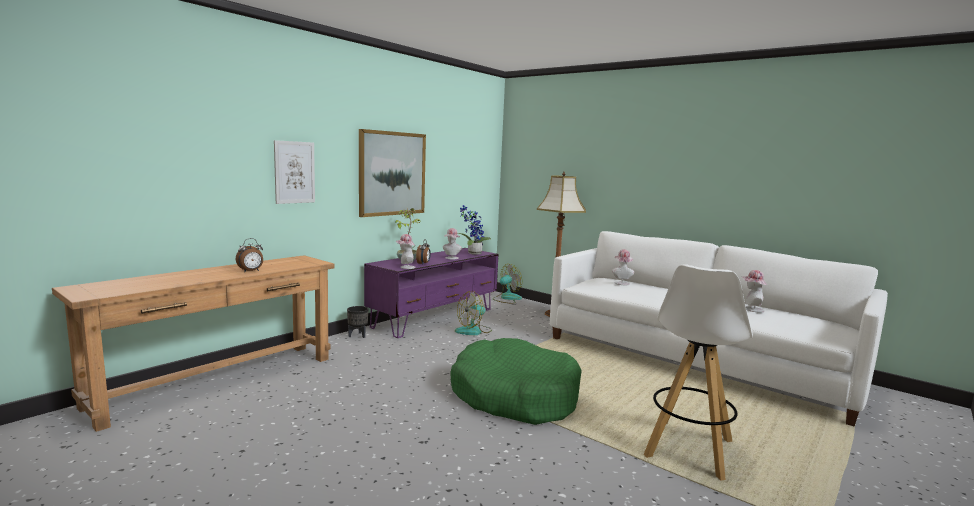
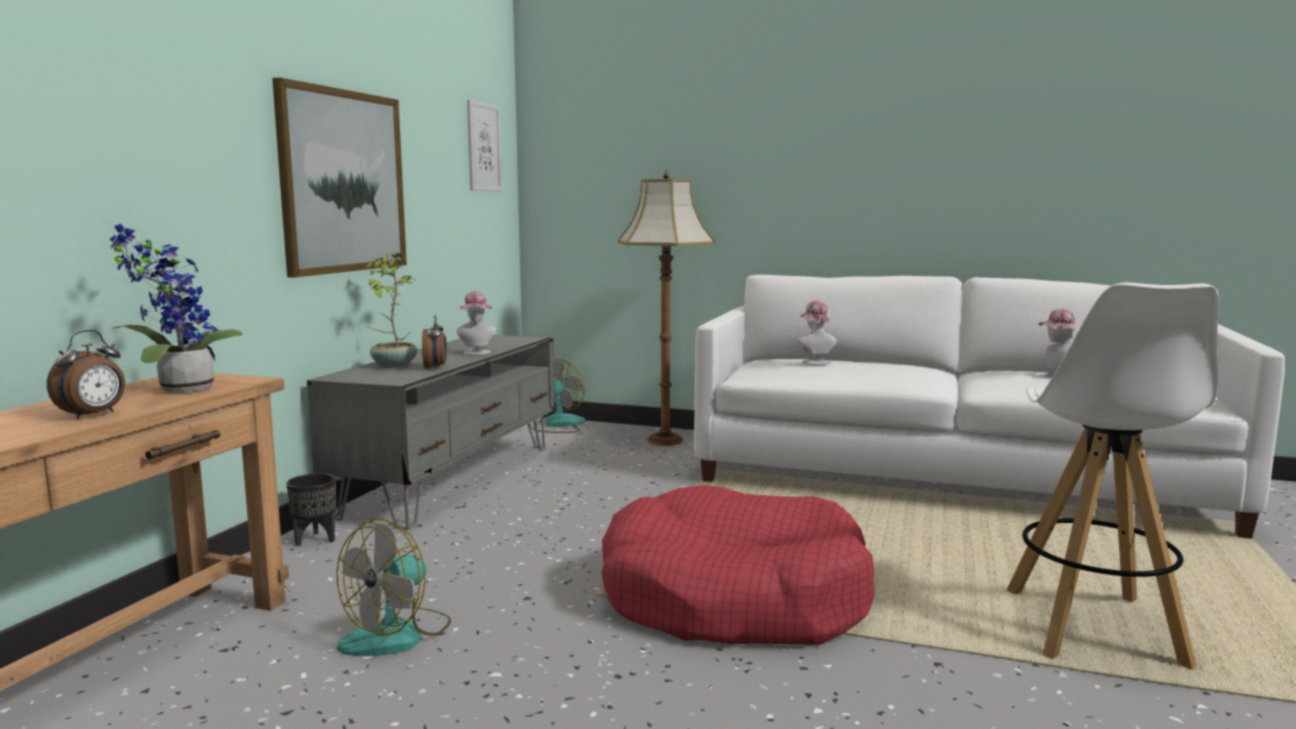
camera: 20 degrees left, 0 degrees up
(294, 172) = (145, 172): picture -> picture (484, 147)
(405, 267) = (407, 377): hat -> none
(435, 318) = (452, 479): purple tv stand -> grey tv stand
(472, 253) = (505, 341): potted plant -> potted plant (179, 389)
(474, 331) = (549, 491): fan -> fan (397, 635)
(514, 396) = (733, 598): green dog bed -> red dog bed

